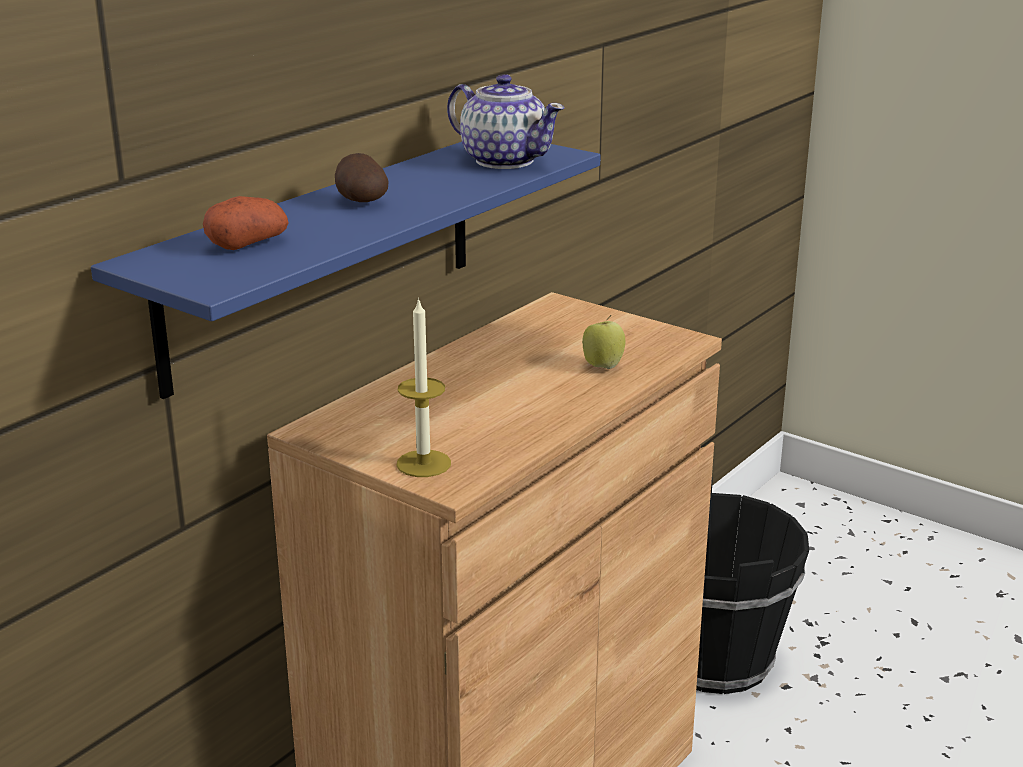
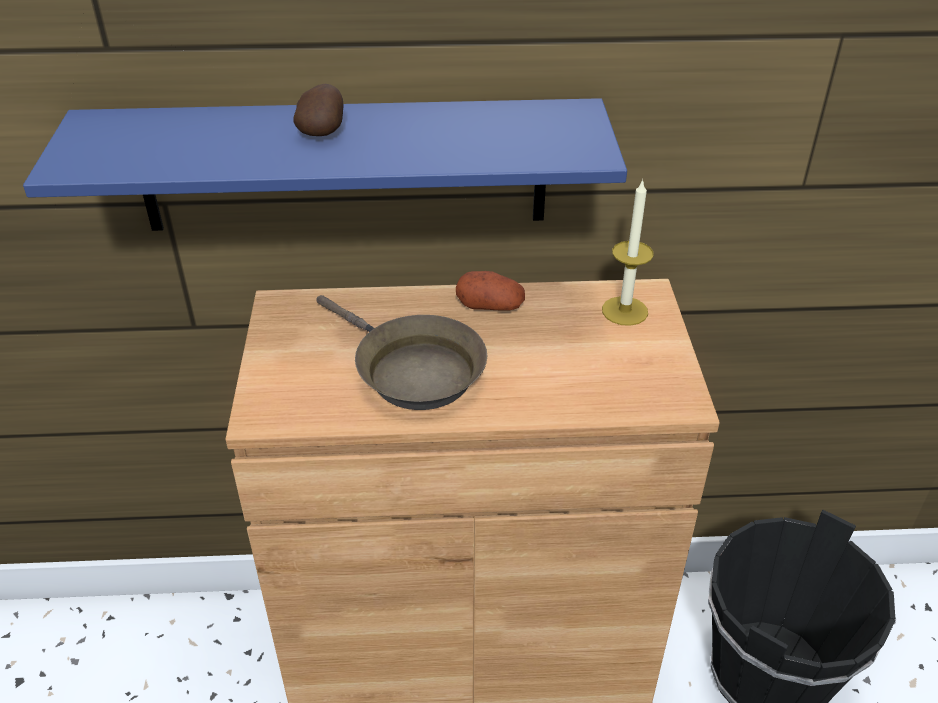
camera: 50 degrees right, 15 degrees up
(247, 244) = (168, 137): potato -> potato (490, 306)
(423, 463) = (280, 383): candle -> candle (624, 311)
(499, 409) = (411, 371): none -> brown frying pan
(504, 160) = (525, 138): teapot -> none
(602, 366) = (560, 382): apple -> none

